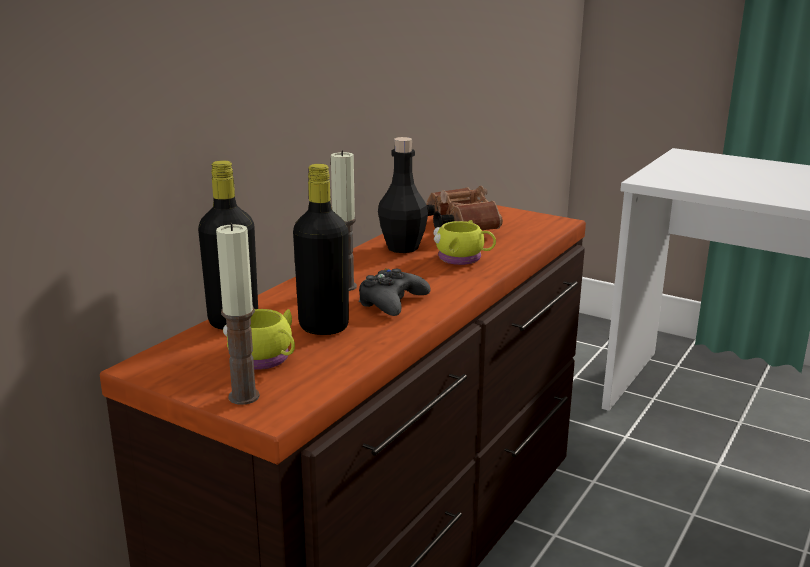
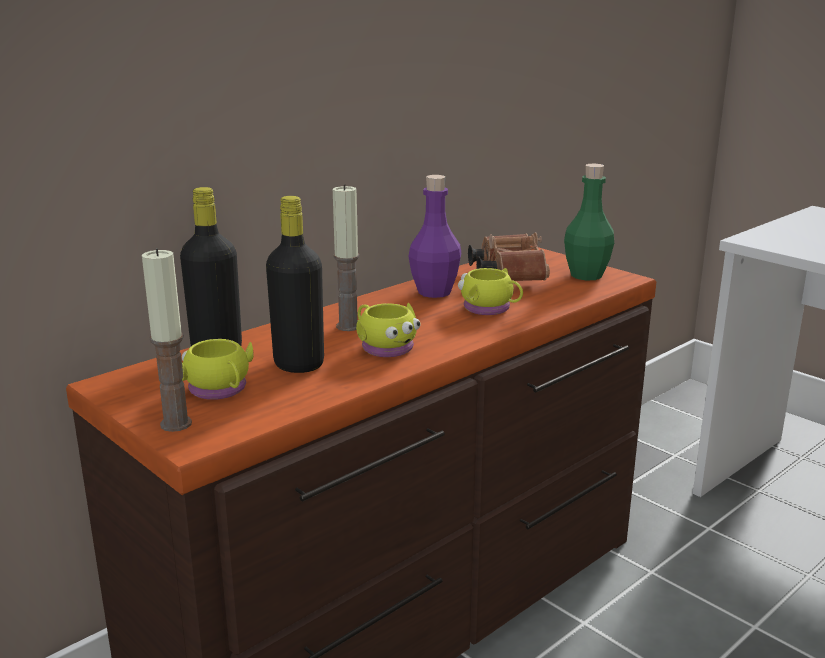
camera: 15 degrees right, 0 degrees up
(392, 302) = (384, 347): black game controller -> yellow mug
(402, 248) = (434, 292): black bottle -> purple bottle
(525, 221) = (586, 275): none -> green bottle

